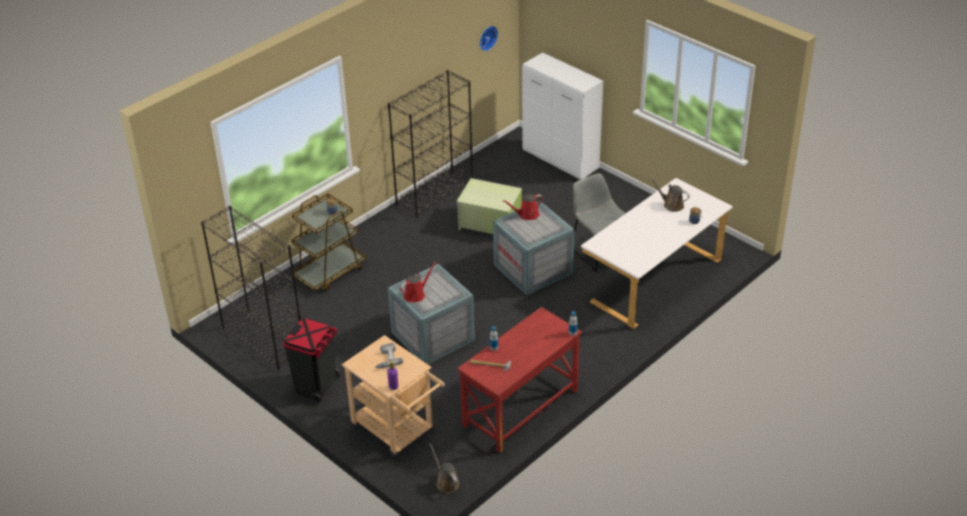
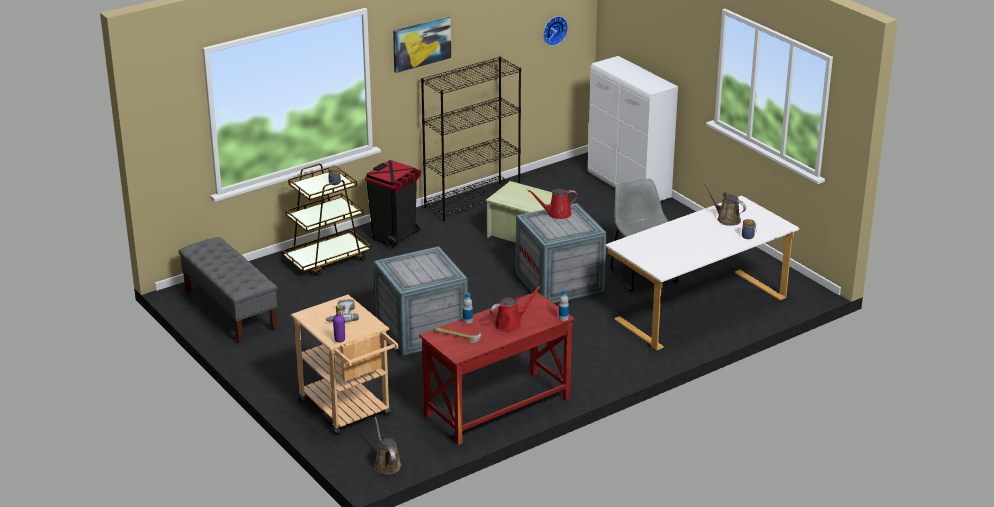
camera: 10 degrees right, 10 degrees down
(262, 339) = (230, 311): black bookcase -> grey bench
(317, 386) = (274, 359): black trash can -> black trash can (395, 236)
(385, 74) = (421, 44): none -> picture
(416, 294) = (403, 270): red watering can -> red watering can (510, 324)

